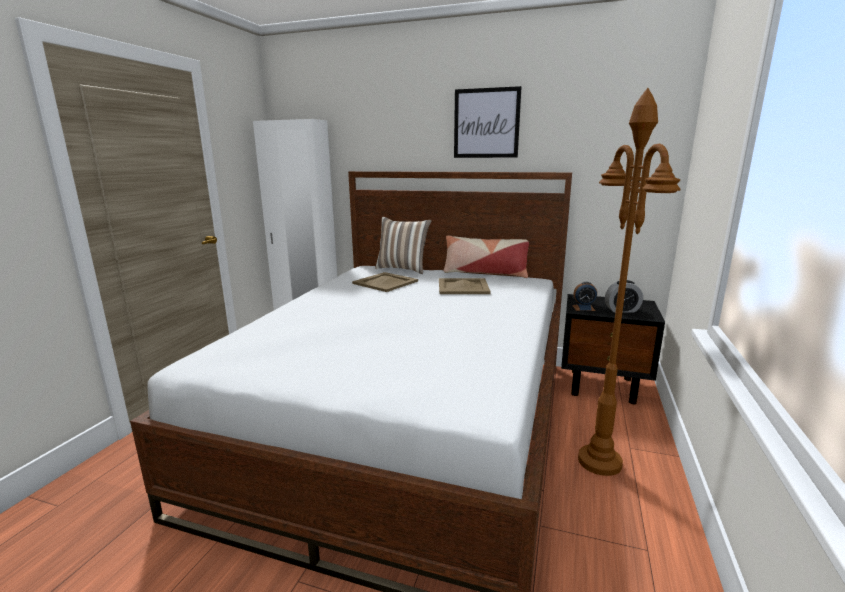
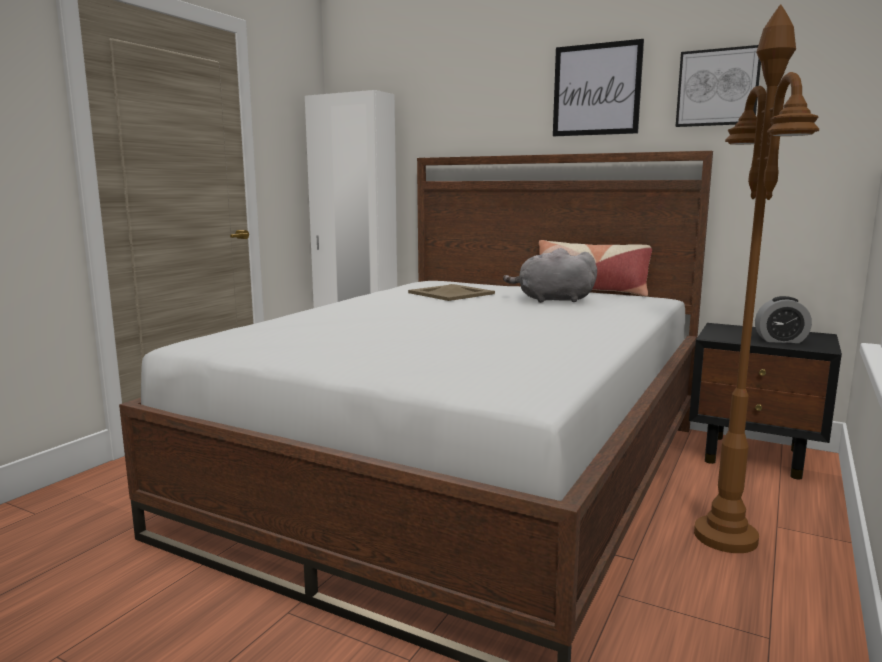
camera: 10 degrees right, 5 degrees down
(403, 269) = (480, 284): pillow -> none
(462, 287) = (552, 300): beige tray -> grey plush toy
(575, 126) = (718, 87): none -> picture
(583, 308) = (723, 336): alarm clock -> none

